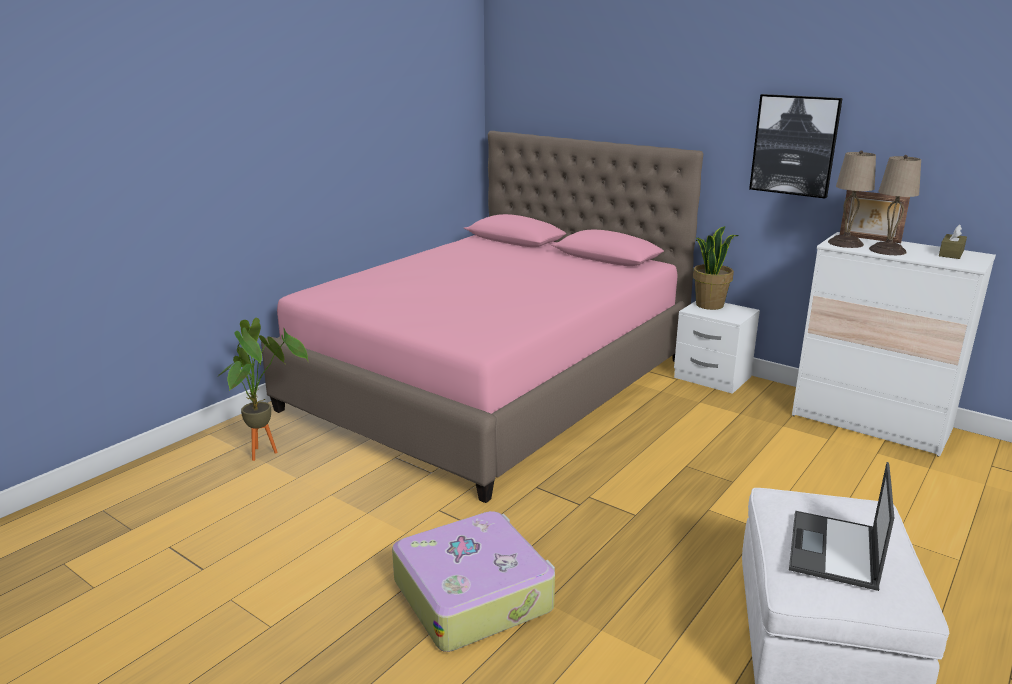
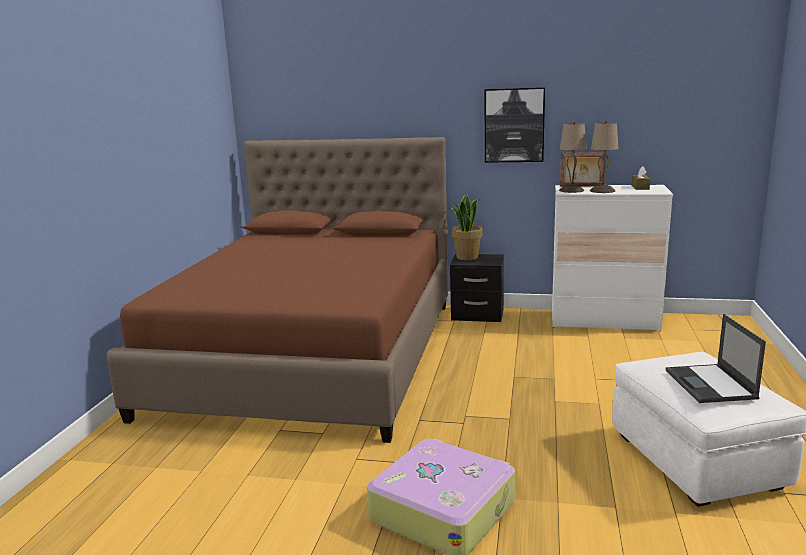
camera: 25 degrees left, 5 degrees down
(267, 450) = (149, 457): potted plant -> none
(492, 383) = (313, 355): pink bed -> brown bed
(711, 378) = (477, 315): white nightstand -> black nightstand

